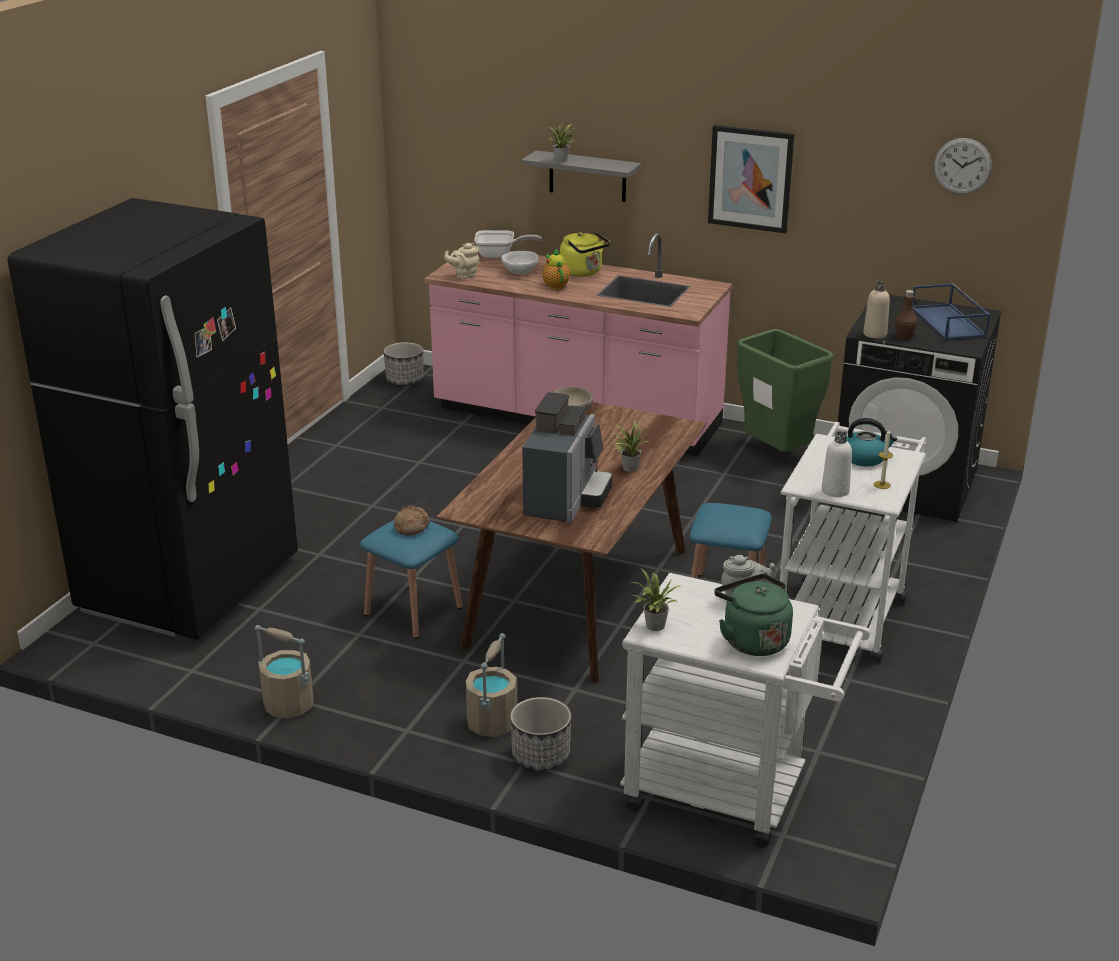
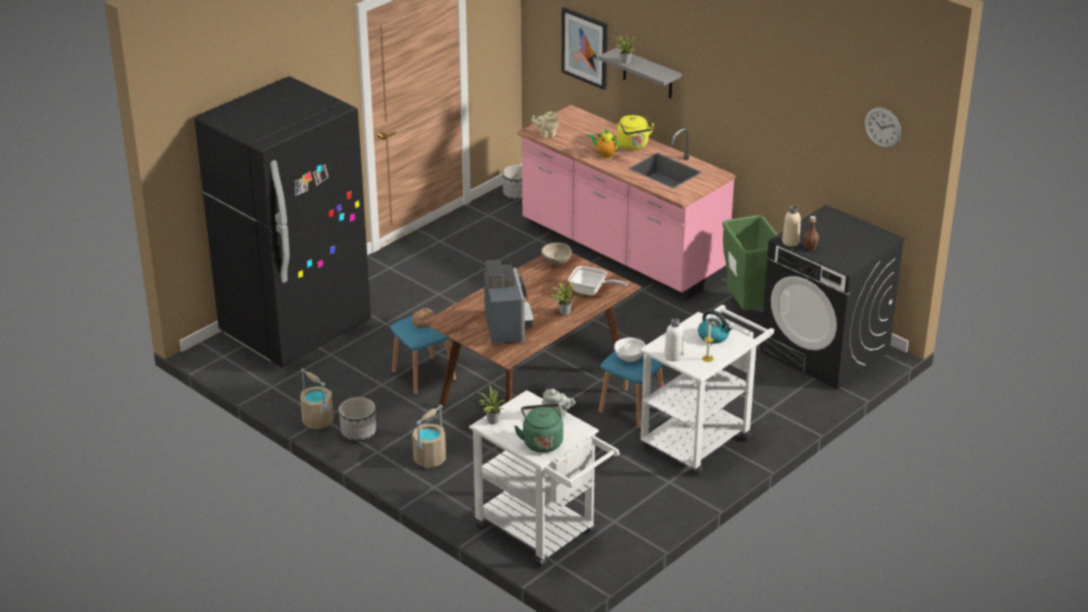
camera: 20 degrees right, 5 degrees up
(499, 255) = (584, 118): frying pan -> frying pan (591, 291)
(519, 272) = (588, 137): white bowl -> white bowl (629, 357)
(540, 756) = (446, 485): planter -> planter (358, 432)
(555, 285) = (604, 154): teapot -> teapot turned 60 degrees counterclockwise
(566, 500) = (508, 327): coffee machine -> coffee machine turned 45 degrees counterclockwise
(750, 178) = (750, 102): picture -> picture (585, 47)
(949, 322) = (855, 241): blue tray -> none

